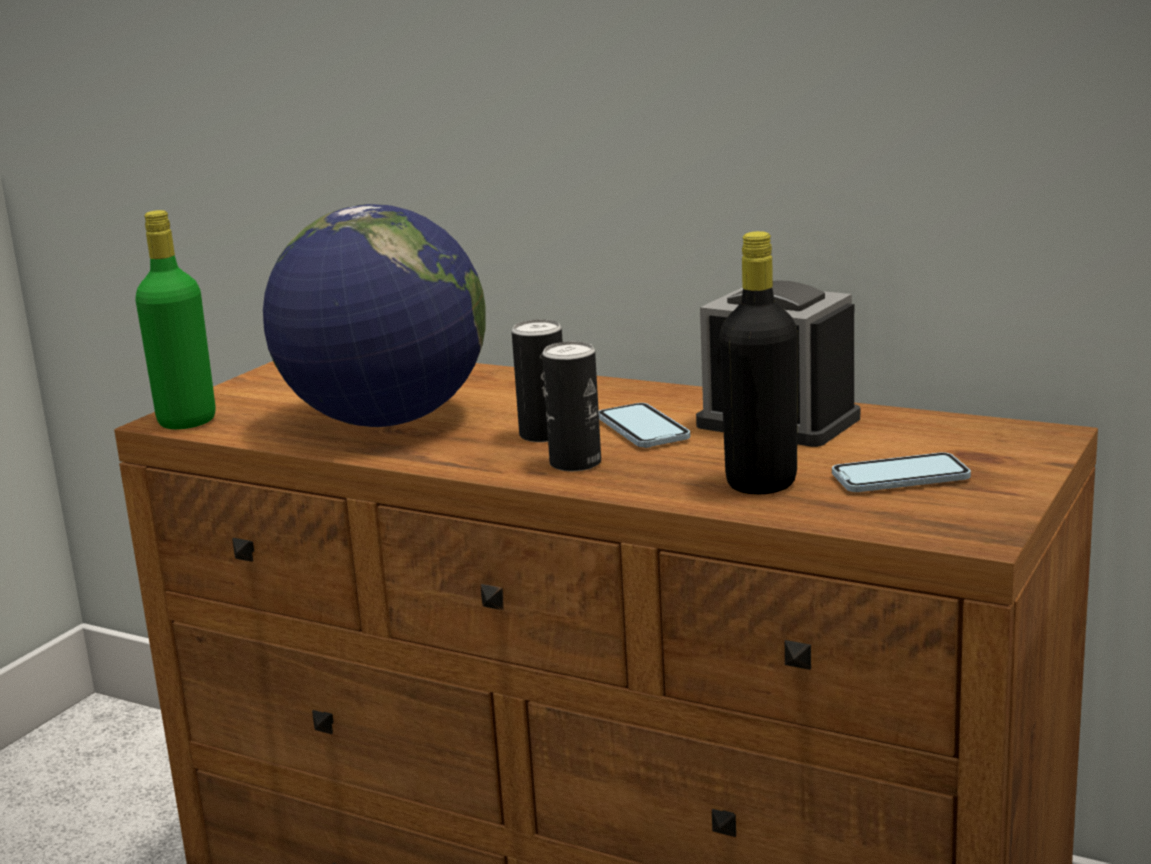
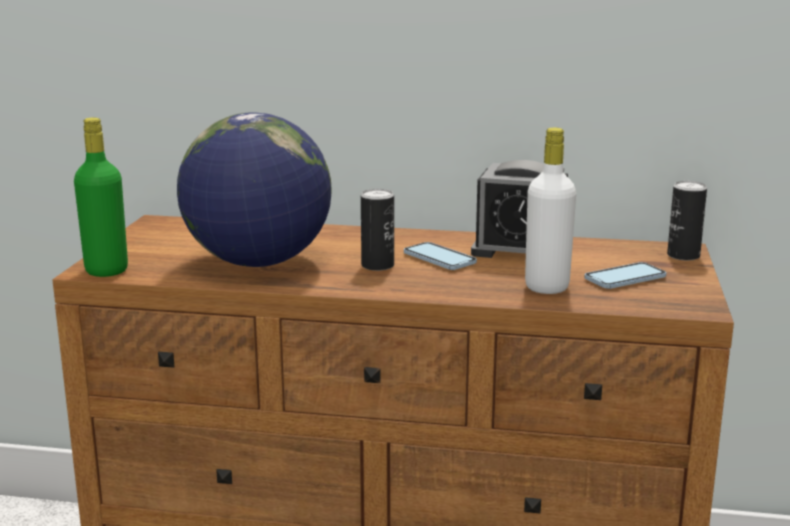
camera: 20 degrees left, 0 degrees up
(575, 463) = (417, 282): can -> can (683, 255)
(761, 483) = (546, 287): black bottle -> white bottle

